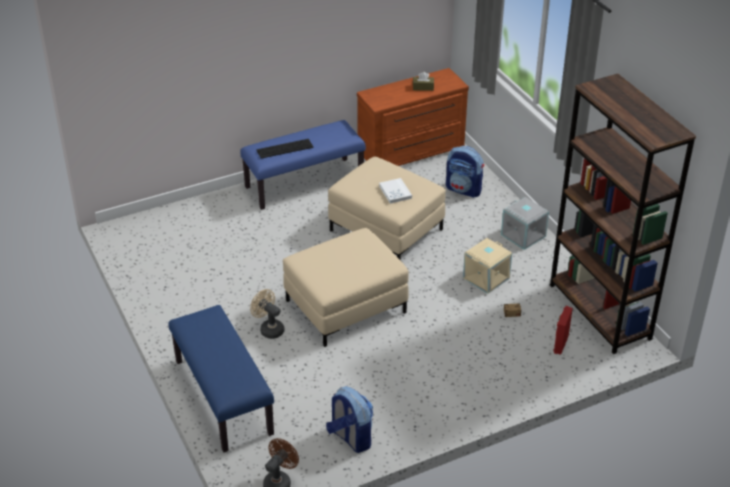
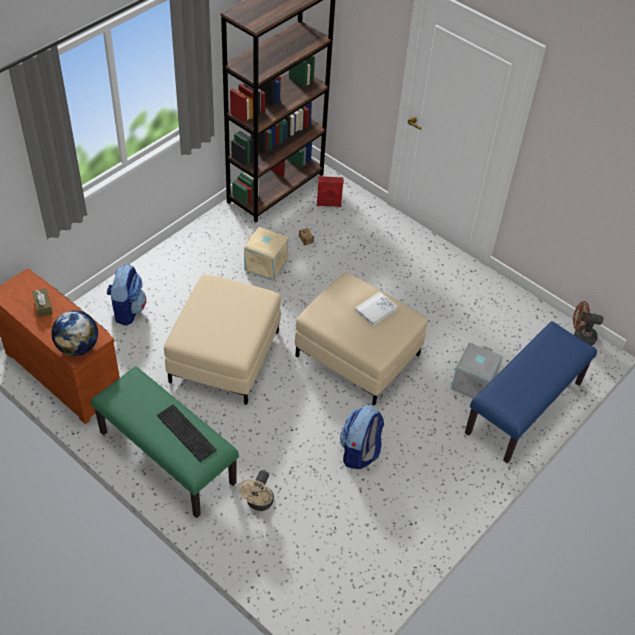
camera: 115 degrees left, 10 degrees up
(269, 329) = (420, 405): beige fan -> beige fan (258, 503)
(304, 183) = (166, 458): blue bench -> green bench
(350, 438) = (509, 306): backpack -> backpack (360, 452)
(374, 96) = (77, 347): none -> globe
(395, 192) = (231, 307): white book -> white book (376, 310)
(524, 235) = (189, 251): grey storage box -> grey storage box (472, 383)

